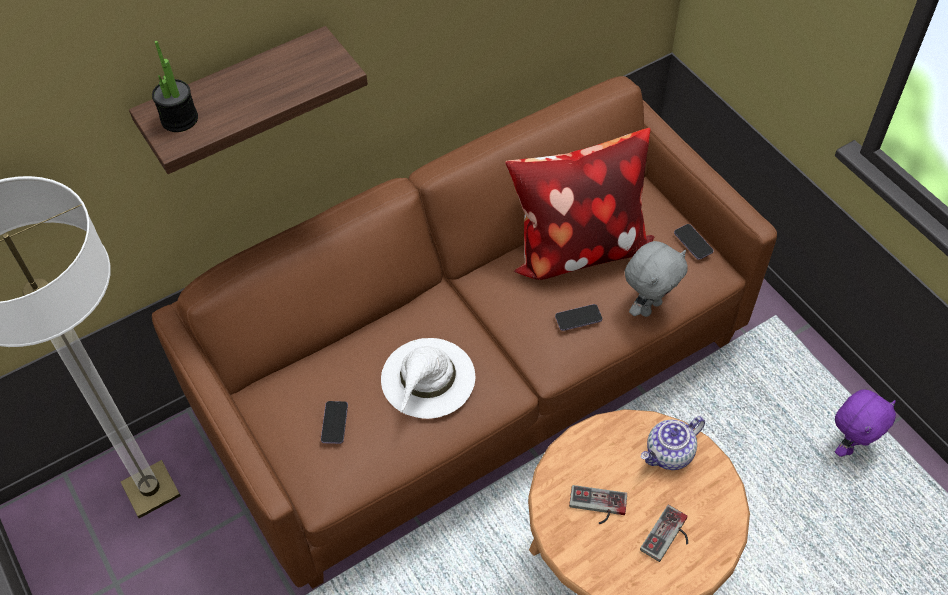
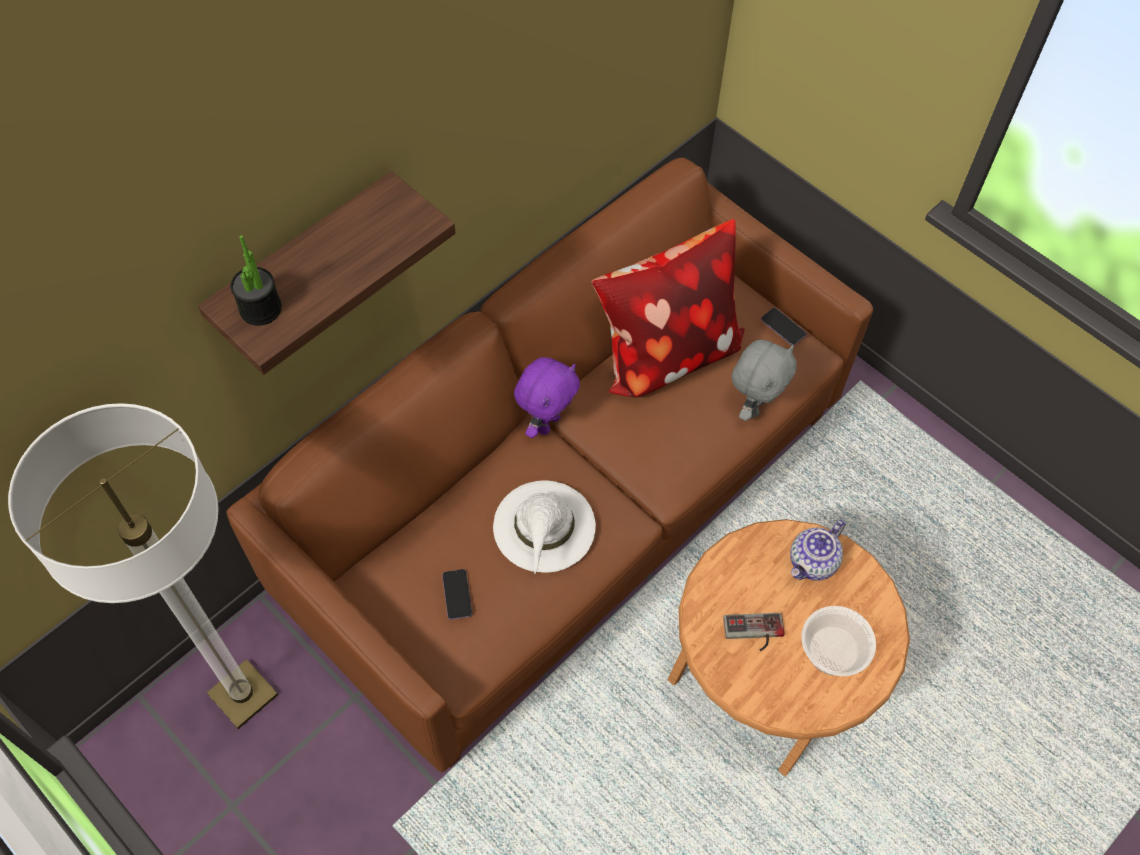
camera: 15 degrees left, 5 degrees up
(578, 318) = (686, 432): phone -> none
(669, 537) = (833, 651): game controller -> bowl
(849, 445) = (962, 506): purple plush toy -> purple plush toy (547, 423)

